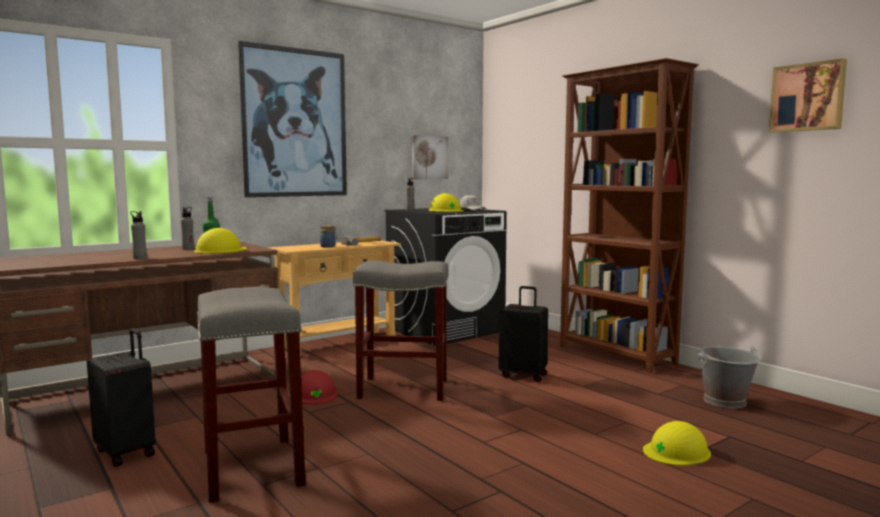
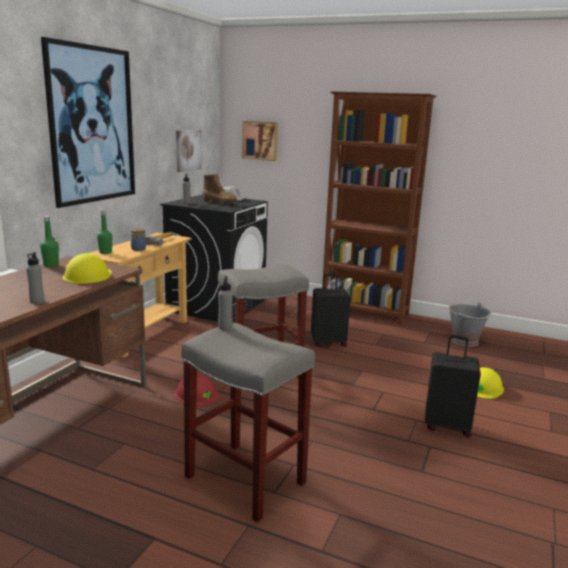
camera: 30 degrees left, 10 degrees up
(127, 452) = (113, 499): black suitcase -> black suitcase (447, 426)
(188, 249) = (47, 277): grey bottle -> grey bottle (225, 327)
(293, 247) = (105, 252): none -> green bottle
(446, 210) = (220, 203): yellow hard hat -> boot
(807, 97) = (516, 132): picture -> picture (260, 140)

